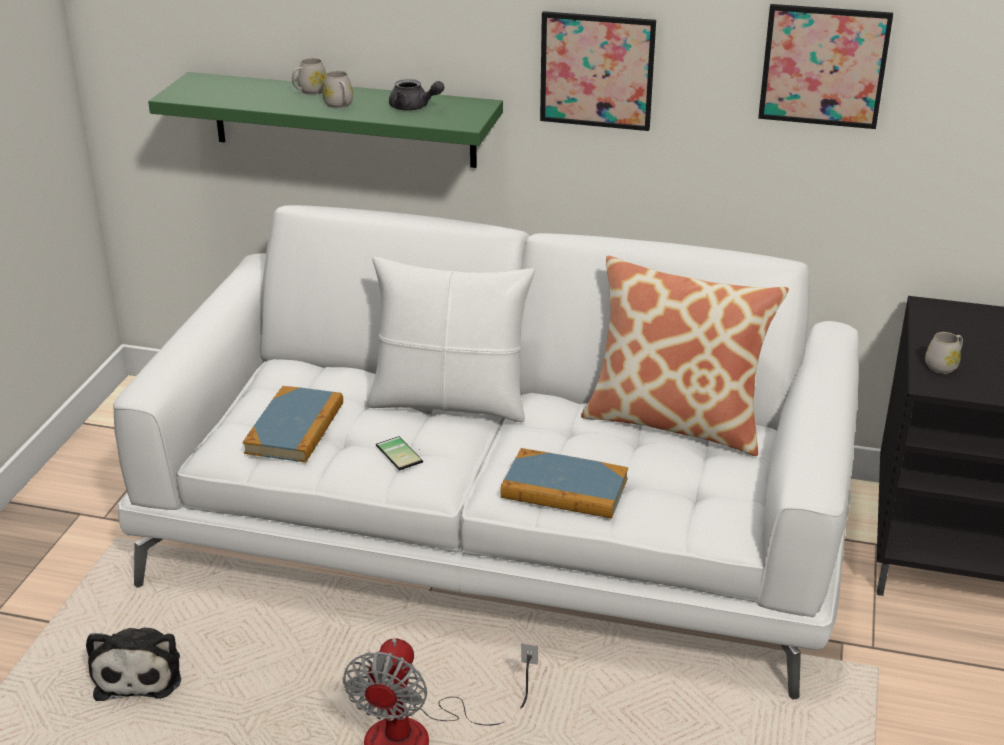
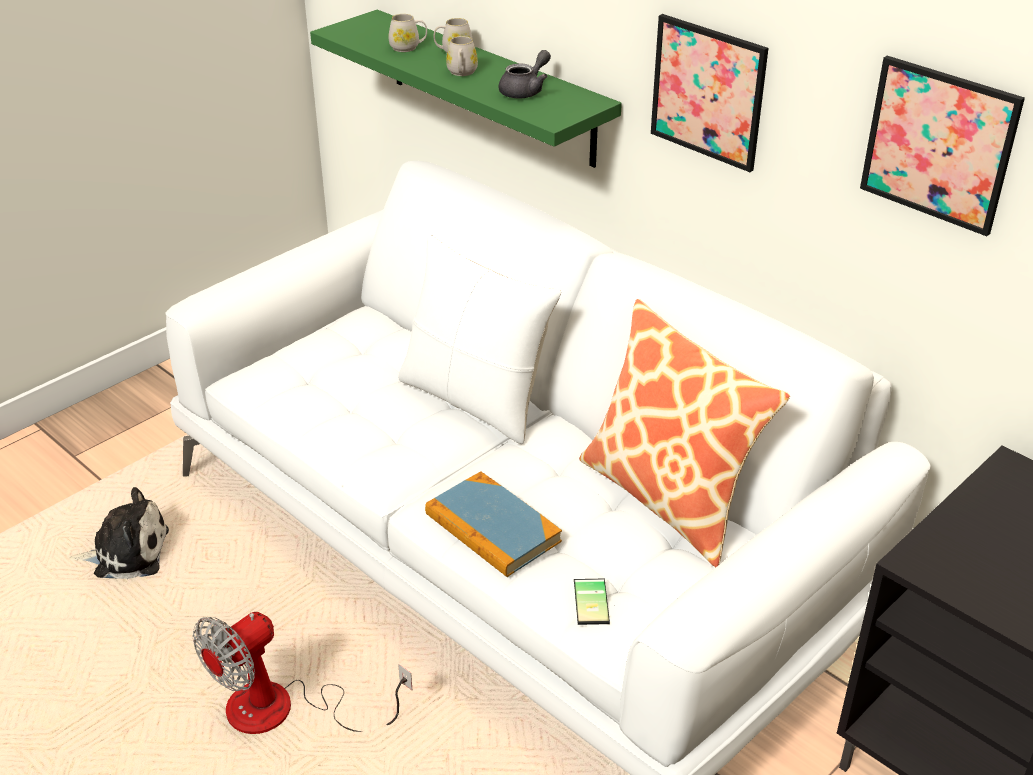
camera: 30 degrees right, 5 degrees up
(140, 672) = (126, 552): plush toy -> plush toy turned 120 degrees counterclockwise
(295, 428) = (318, 380): book -> none
(401, 452) = (384, 436): phone -> phone (594, 601)
(414, 108) = (525, 91): grey teapot -> grey teapot turned 105 degrees counterclockwise
(944, 366) = (955, 545): white mug -> white mug (408, 47)

